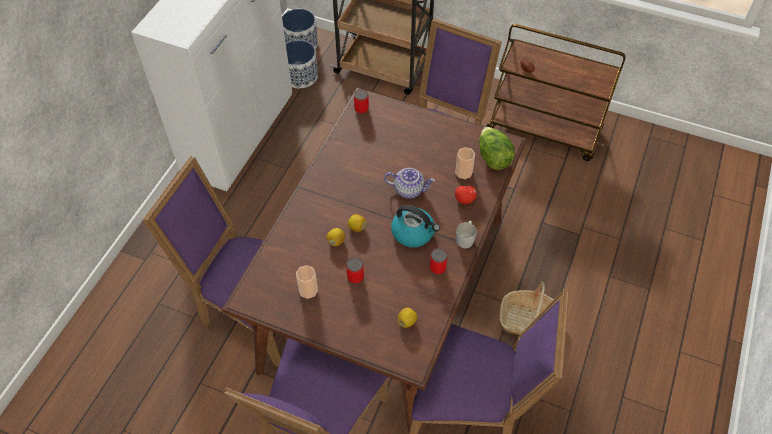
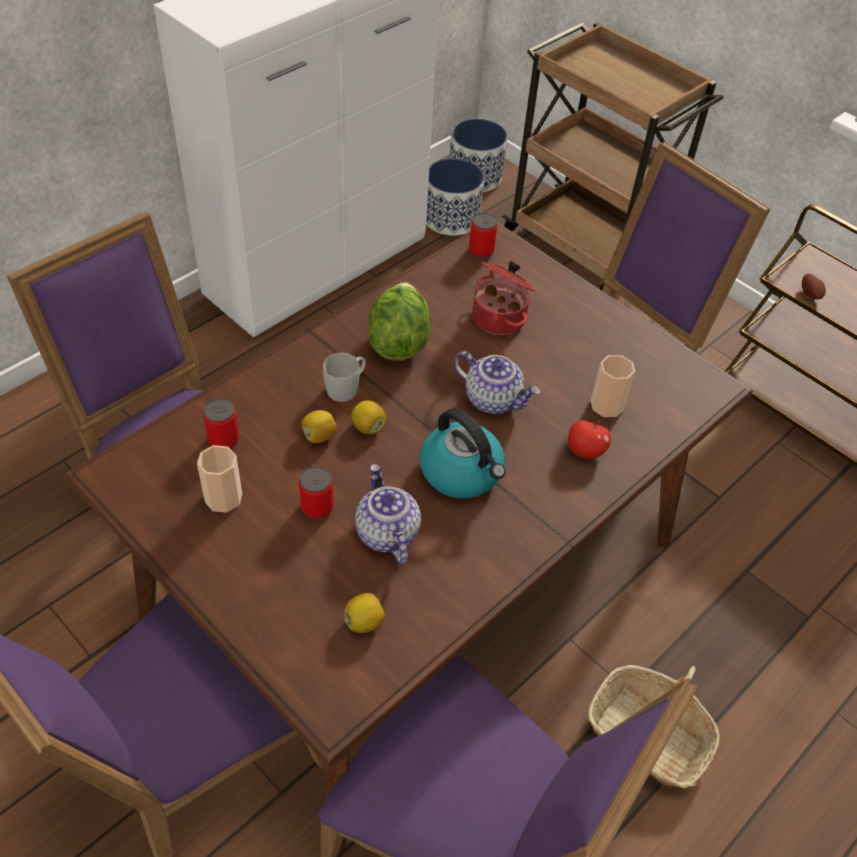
camera: 20 degrees right, 5 degrees down
(390, 144) = (500, 318): none -> cooking pot
(394, 276) = (386, 533): none -> teapot
(437, 268) = (473, 549): can -> can (224, 439)
(465, 238) = (553, 517): white mug -> white mug (347, 387)
(493, 158) = (674, 400): lettuce -> lettuce (398, 341)

